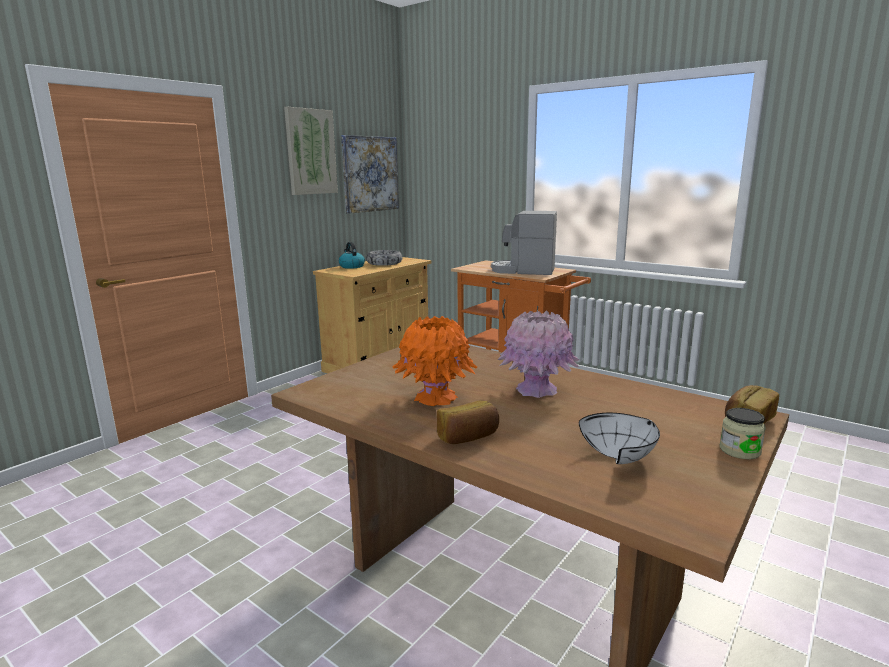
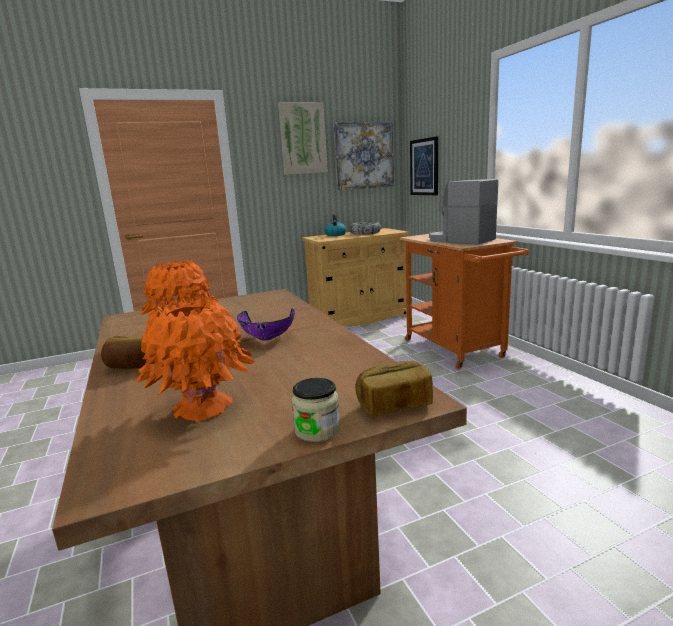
camera: 30 degrees right, 0 degrees up
(438, 190) = (424, 167): none -> picture
(536, 390) = (268, 339): pink vase -> purple bowl
(622, 456) = (202, 407): white bowl -> orange vase

